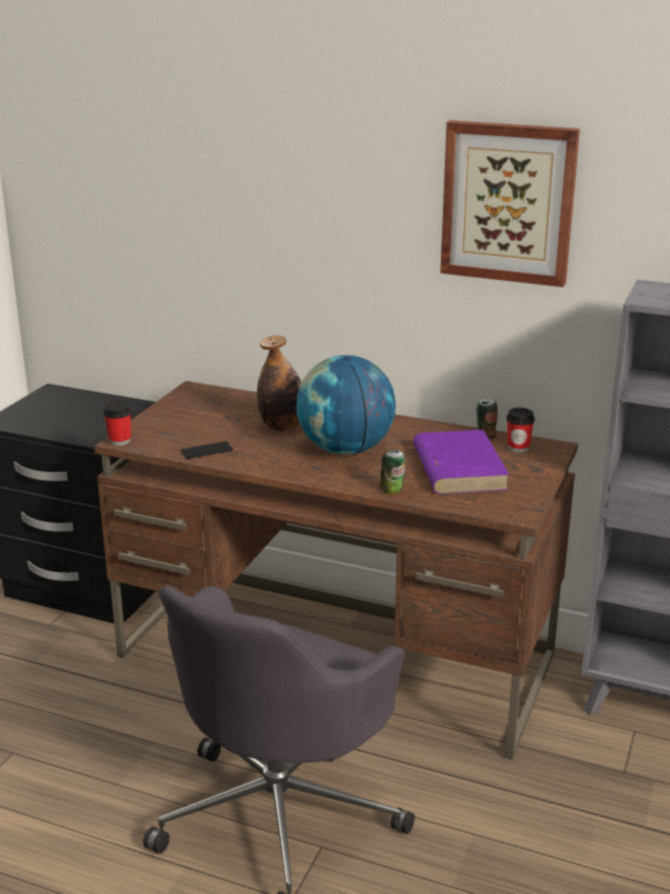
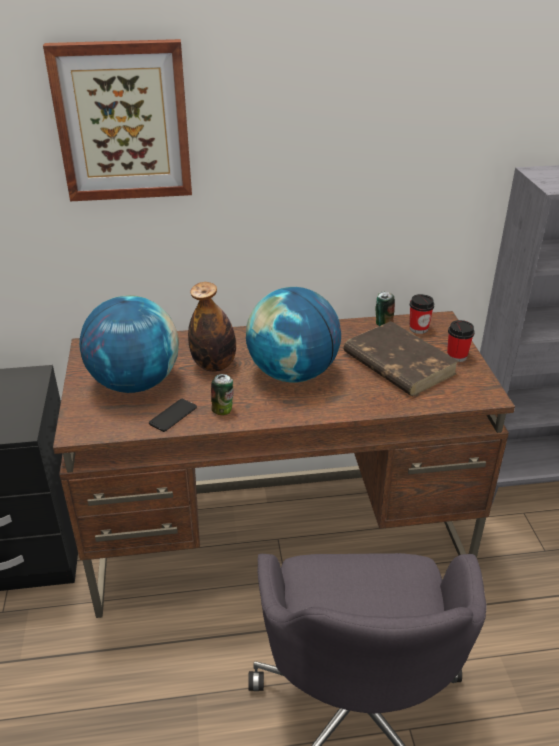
camera: 30 degrees left, 10 degrees up
(120, 441) = (75, 432): cup -> cup (456, 356)
(201, 422) = (135, 383): none -> globe
(392, 490) = (374, 405): can -> can (223, 410)
(458, 467) = (398, 363): purple book -> brown book
(508, 202) = (395, 113): picture -> picture (123, 121)

